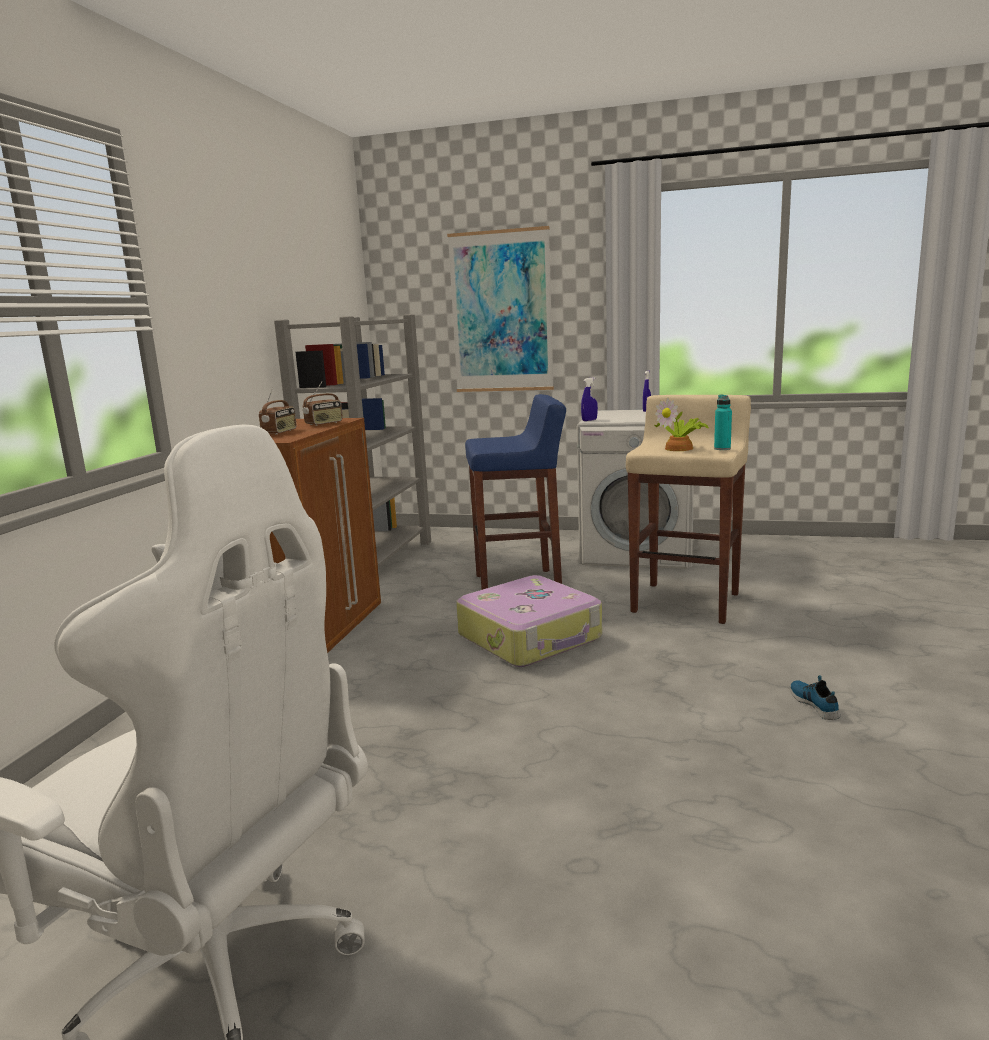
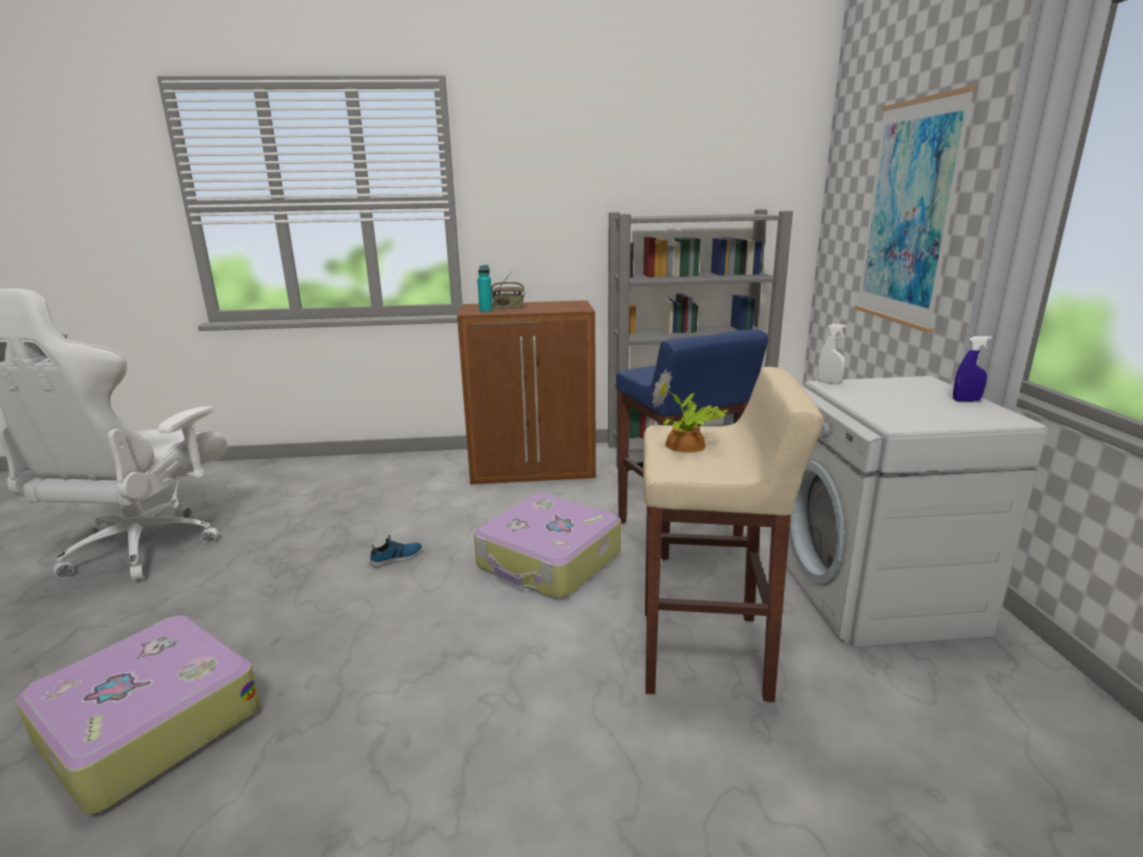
camera: 70 degrees right, 5 degrees up
(324, 423) = (554, 308): radio -> none
(589, 420) = (829, 382): blue spray bottle -> white spray bottle
(722, 449) = (699, 469): turquoise bottle -> turquoise bottle (486, 311)
(730, 859) = (147, 725): none -> suitcase
(815, 704) = (420, 790): shoe -> shoe (397, 558)

